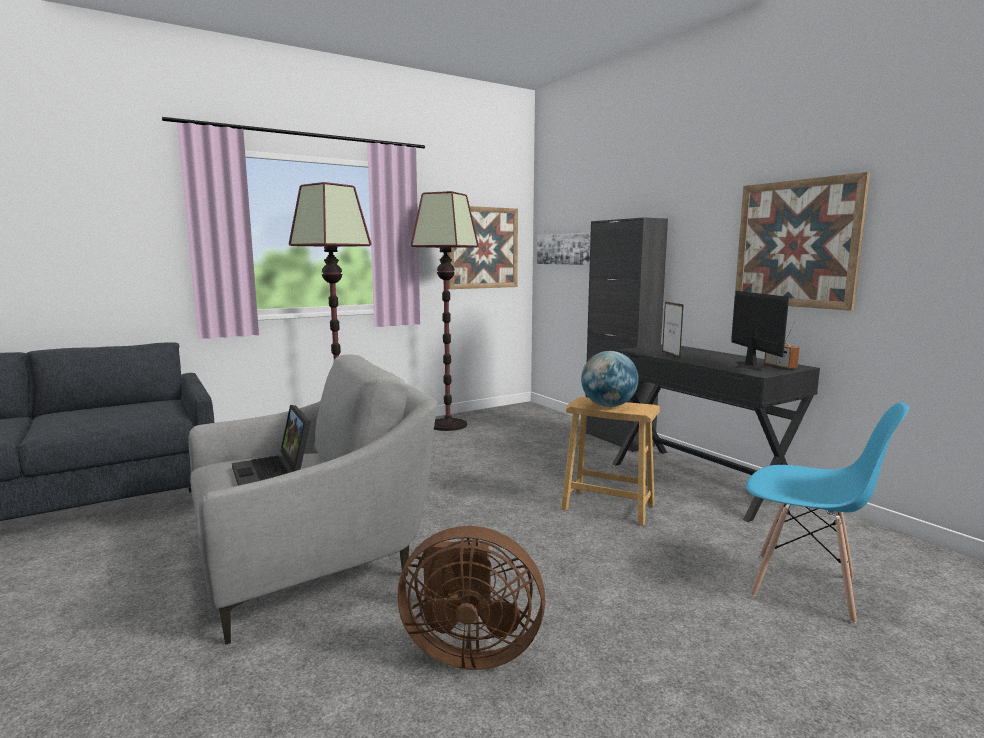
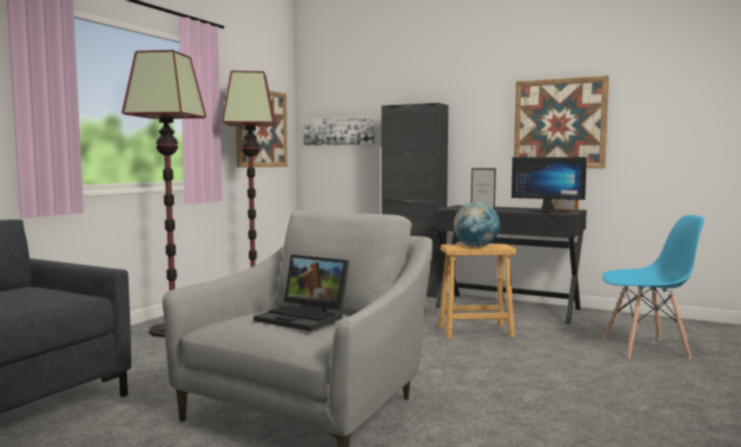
camera: 30 degrees left, 5 degrees down
(468, 650) = (525, 424): brown fan -> none
(744, 367) = (547, 211): monitor -> monitor turned 150 degrees clockwise

